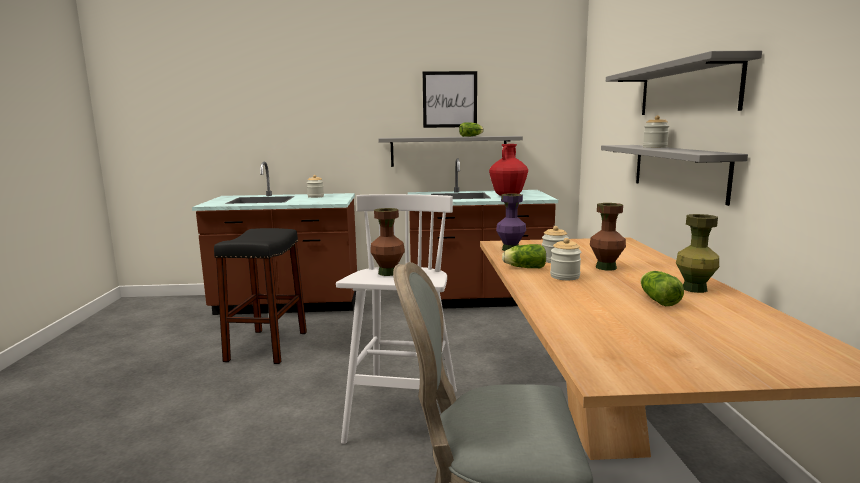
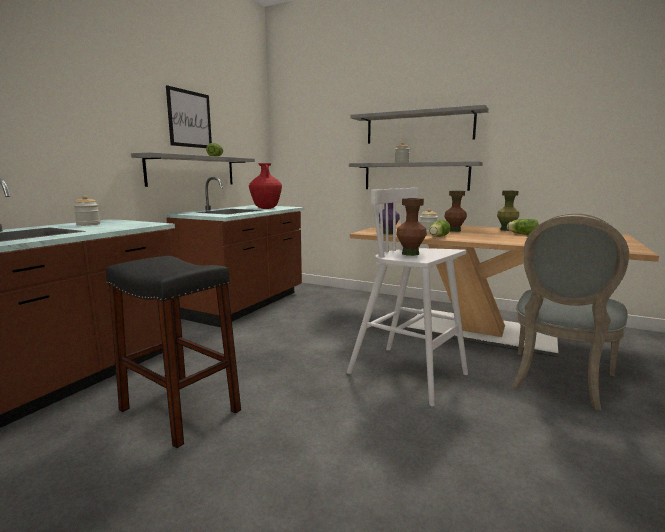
camera: 60 degrees left, 0 degrees up
(565, 276) = (466, 235): jar -> none

